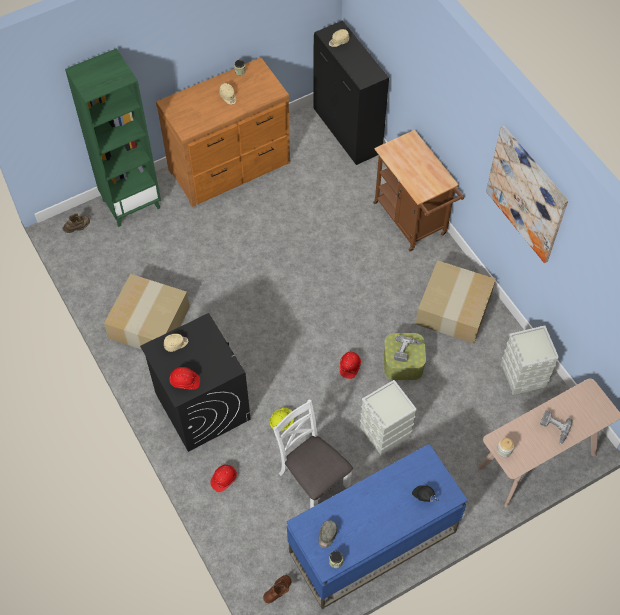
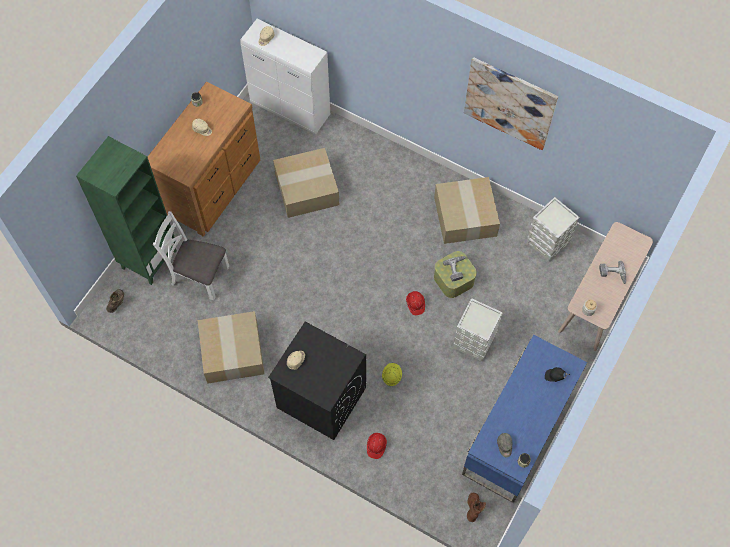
camera: 30 degrees left, 5 degrees up
(185, 382) = (324, 387): red hard hat -> none
(313, 479) = (443, 408): white chair -> white chair (199, 276)
(316, 210) = (307, 188): none -> cardboard box
(347, 132) = (291, 109): black cabinet -> white cabinet
(412, 222) = (390, 161): brown cart -> none

